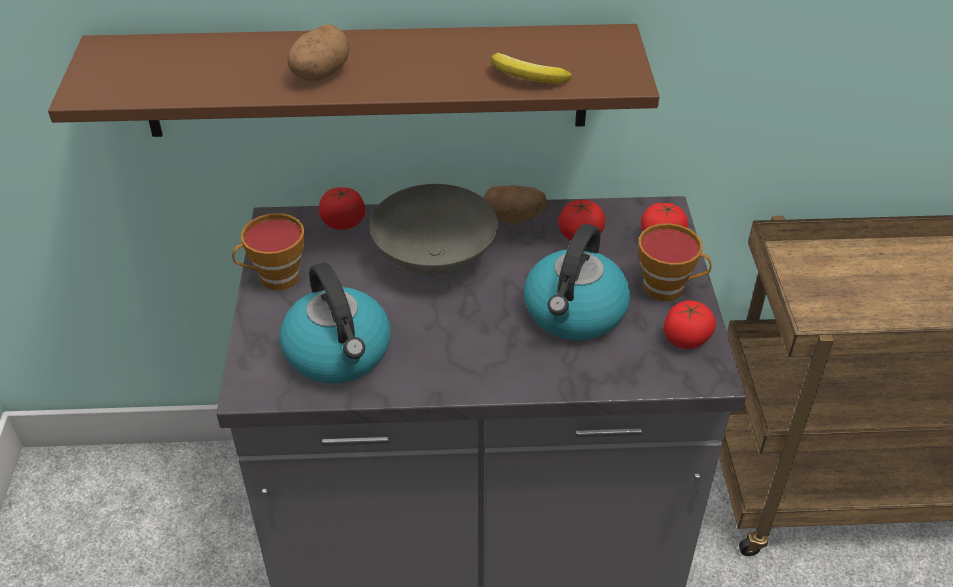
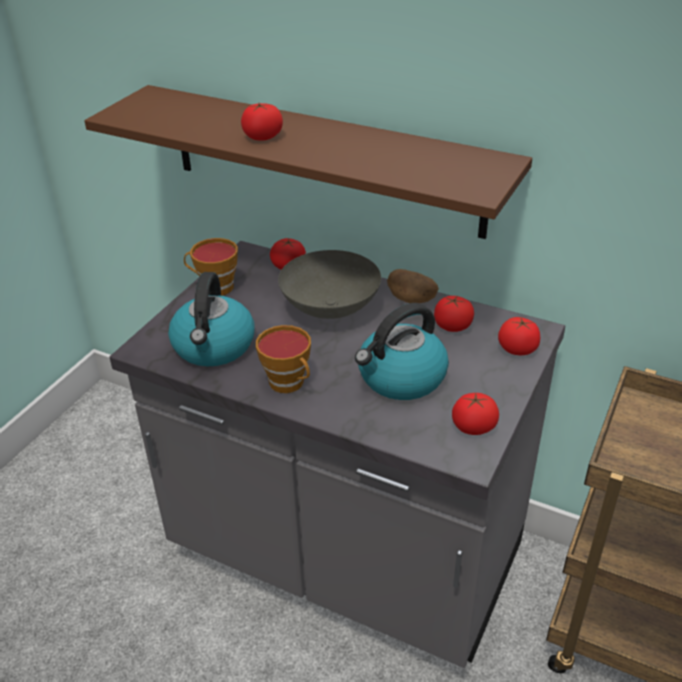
camera: 30 degrees right, 5 degrees down
(319, 74) = (263, 137): potato -> tomato
(526, 77) = (403, 172): banana -> none
(668, 288) = (491, 386): cup -> cup (290, 383)

